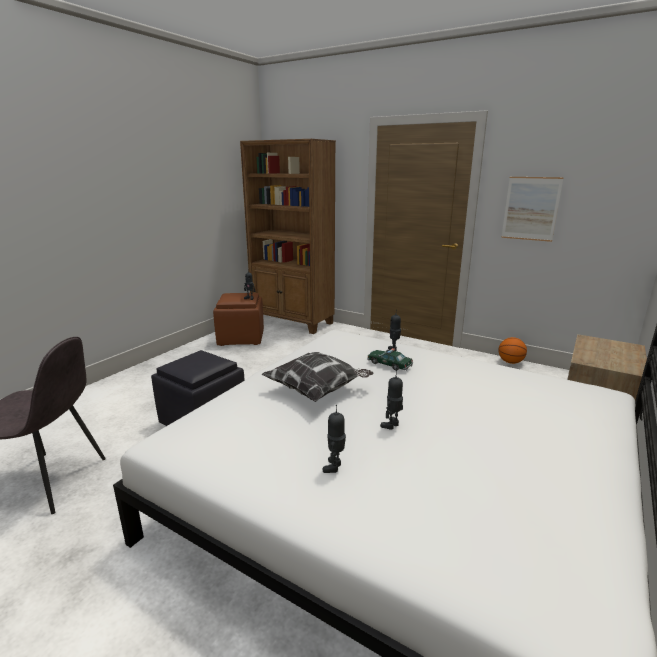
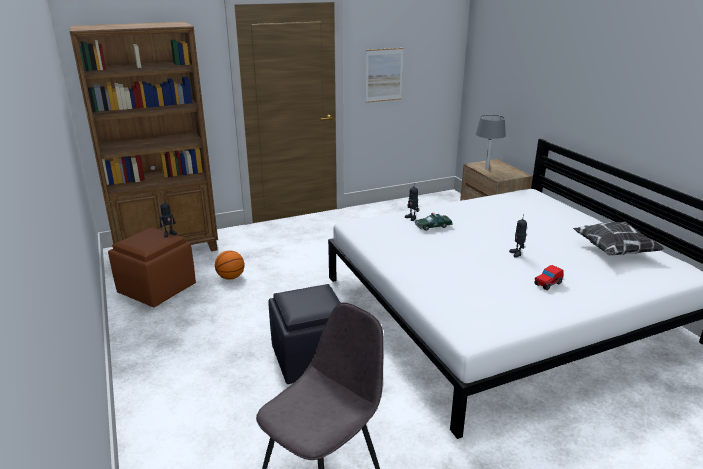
camera: 55 degrees left, 5 degrees up
(318, 390) = (446, 261): pillow -> pillow (614, 251)
(335, 467) = (547, 284): toy robot -> toy car
(510, 362) = (388, 204): basketball -> basketball (231, 277)
(593, 348) = (486, 169): none -> grey table lamp

